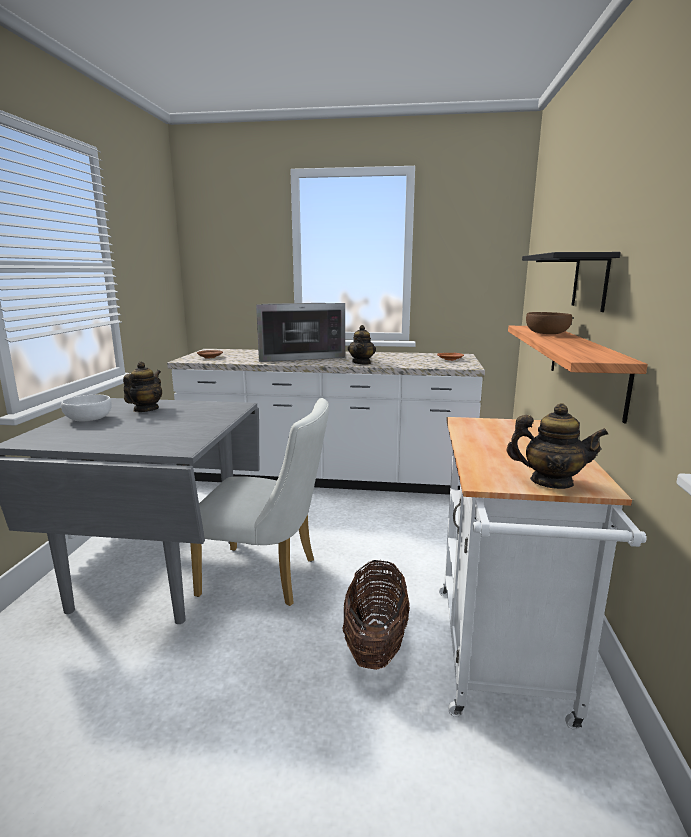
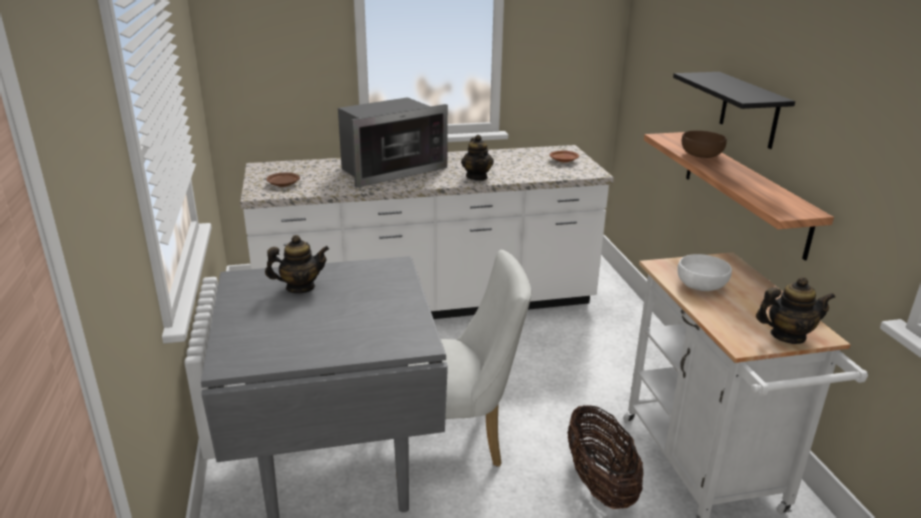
camera: 20 degrees left, 10 degrees up
(89, 419) = (255, 315): white bowl -> white bowl (702, 285)
(145, 410) = (300, 287): teapot -> teapot turned 75 degrees clockwise

